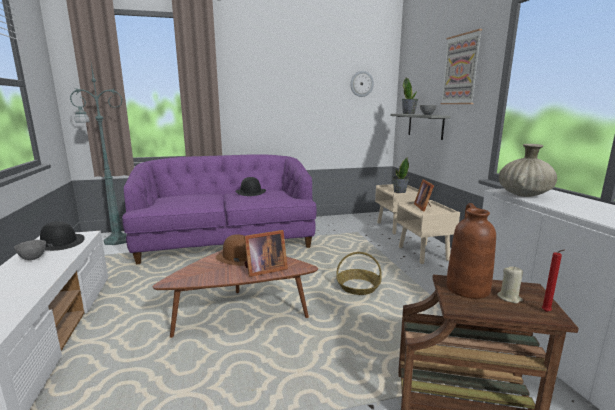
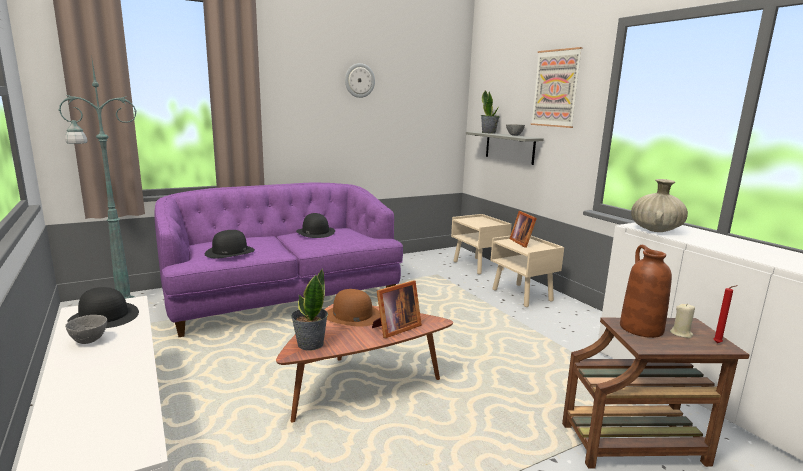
camera: 15 degrees left, 0 degrees up
(176, 203) = (229, 252): none -> black hat
(358, 287) = (473, 339): basket -> none
(361, 84) = (429, 94): wall clock -> wall clock (359, 80)
(399, 192) = (483, 224): potted plant -> potted plant (310, 344)

